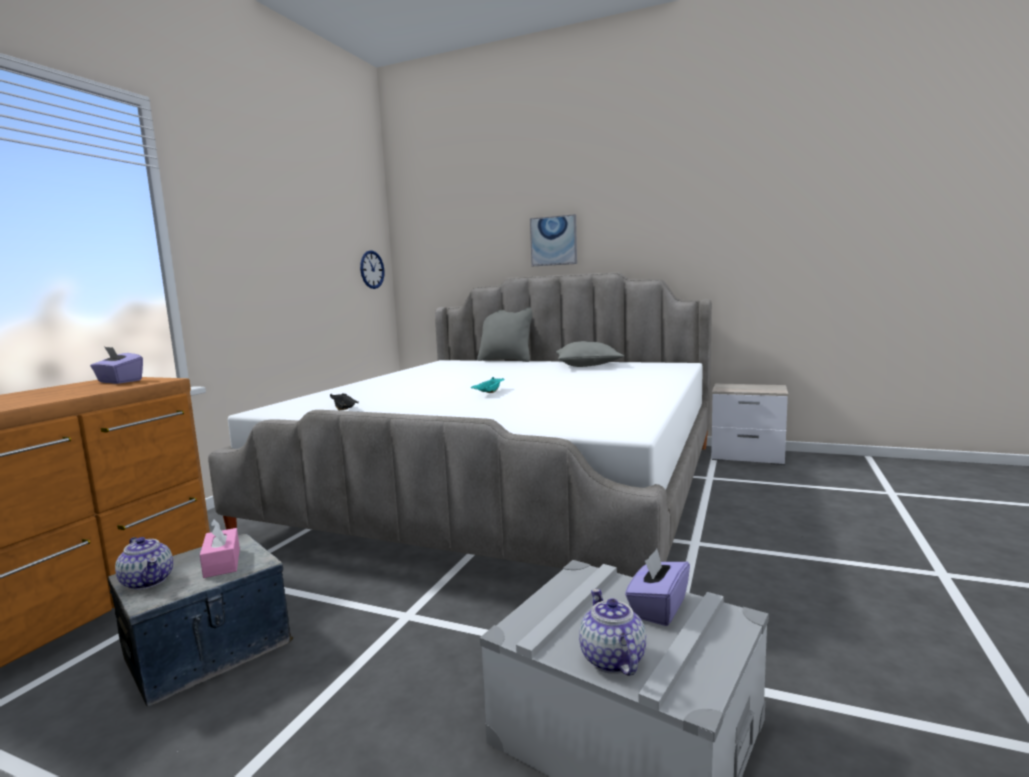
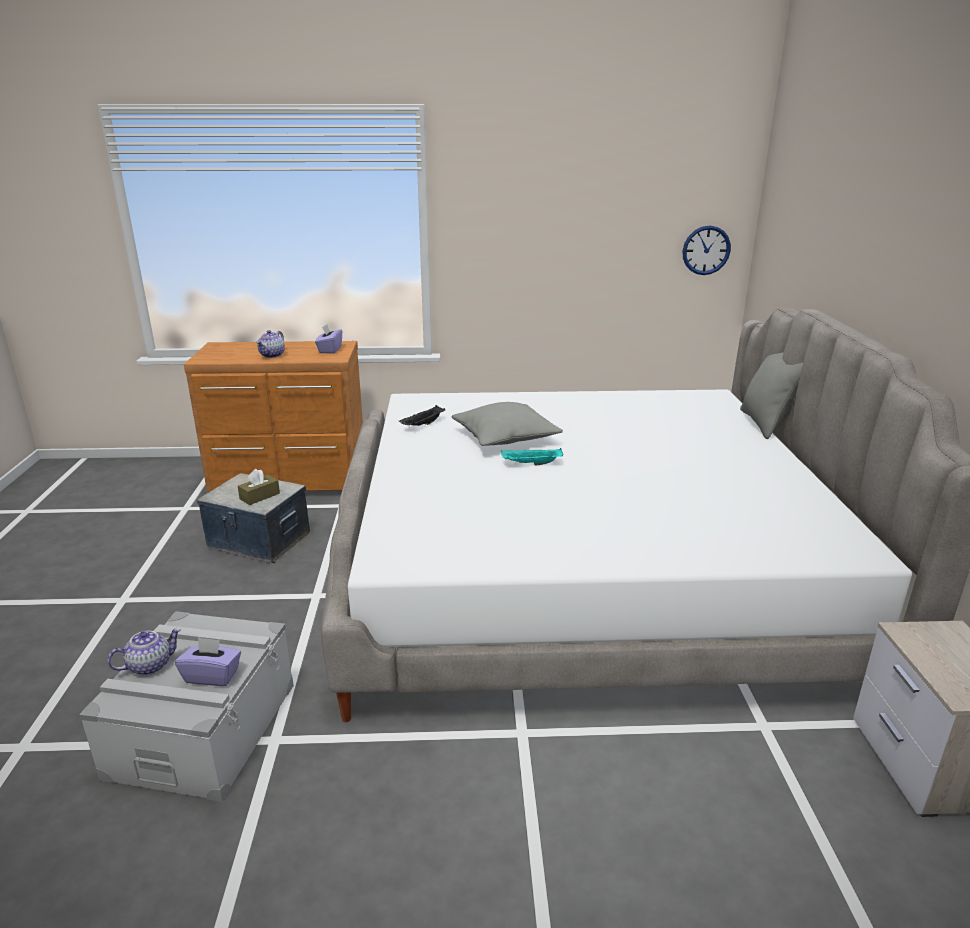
camera: 65 degrees right, 15 degrees up
(148, 581) = (234, 486): teapot -> teapot (272, 355)
(222, 563) = (260, 496): pink tissue box -> brown tissue box
(553, 241) = (873, 269): picture -> none
(588, 365) = (775, 483): grey pillow -> grey pillow (505, 438)

